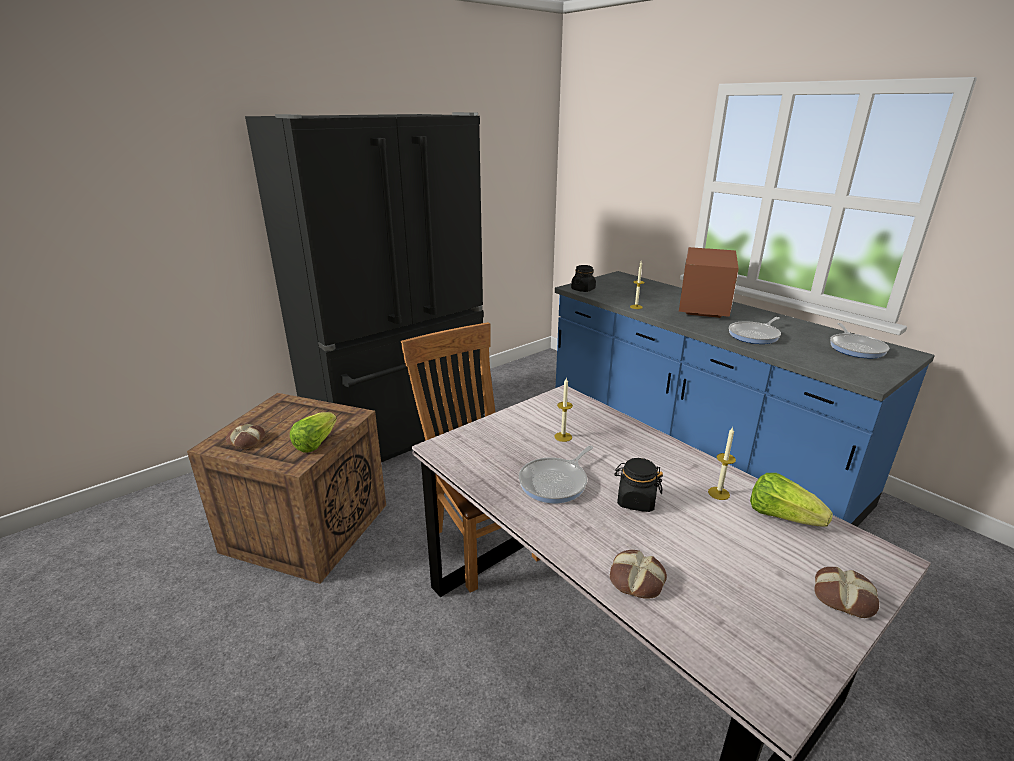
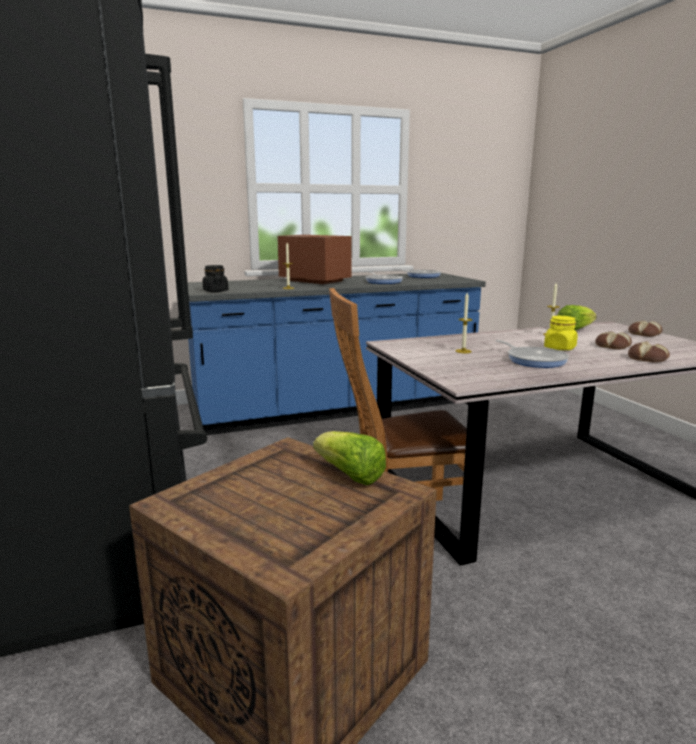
camera: 70 degrees left, 10 degrees down
(247, 440) = (296, 531): bread -> bread (611, 346)
(635, 501) = (559, 348): black jar -> yellow jar

